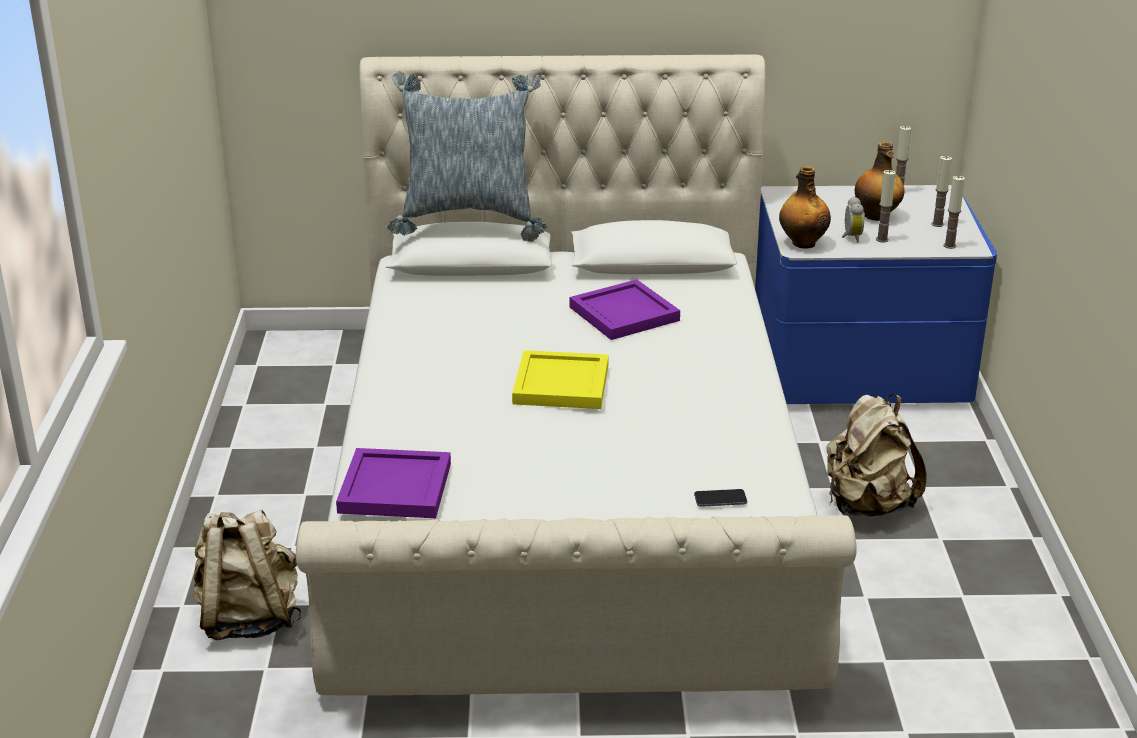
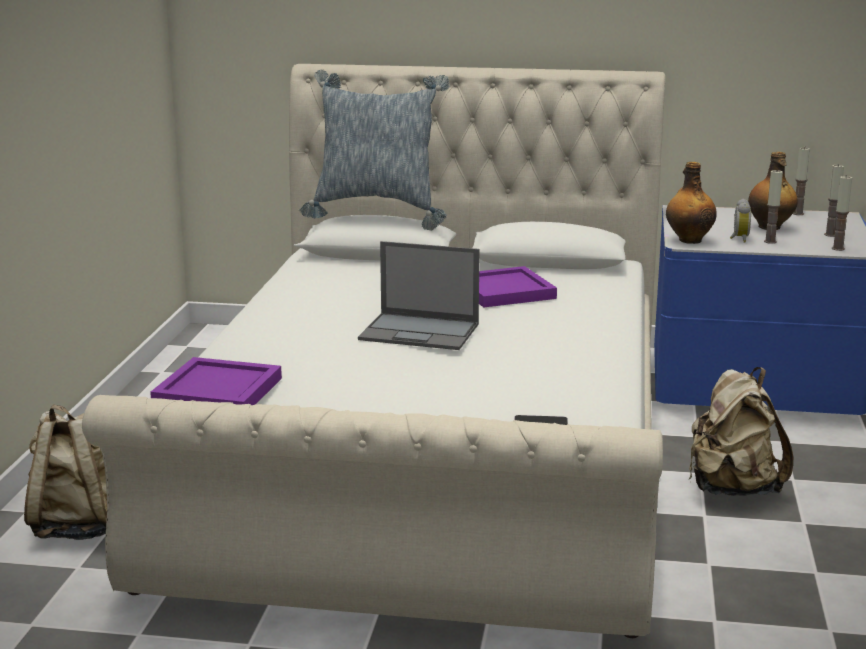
camera: 10 degrees right, 10 degrees down
(563, 383) = (421, 332): yellow tray -> laptop

